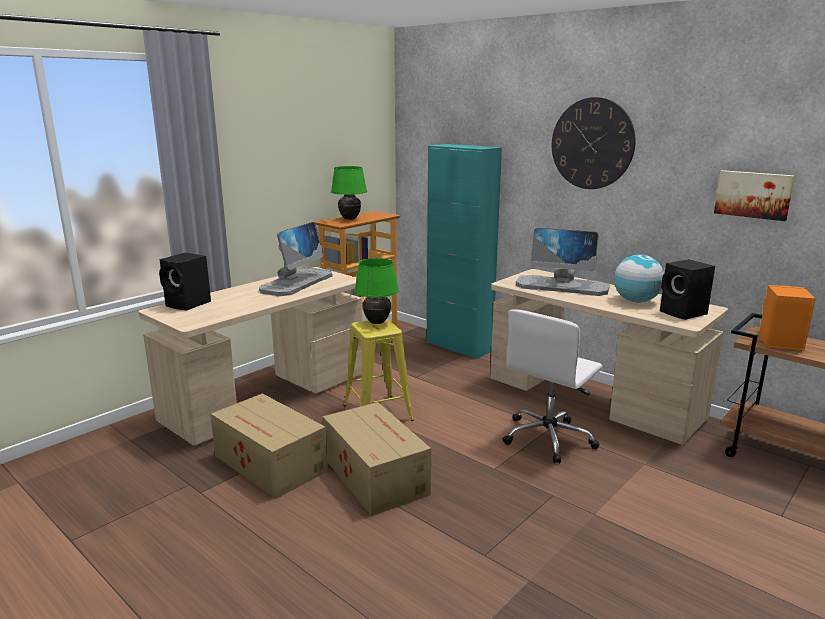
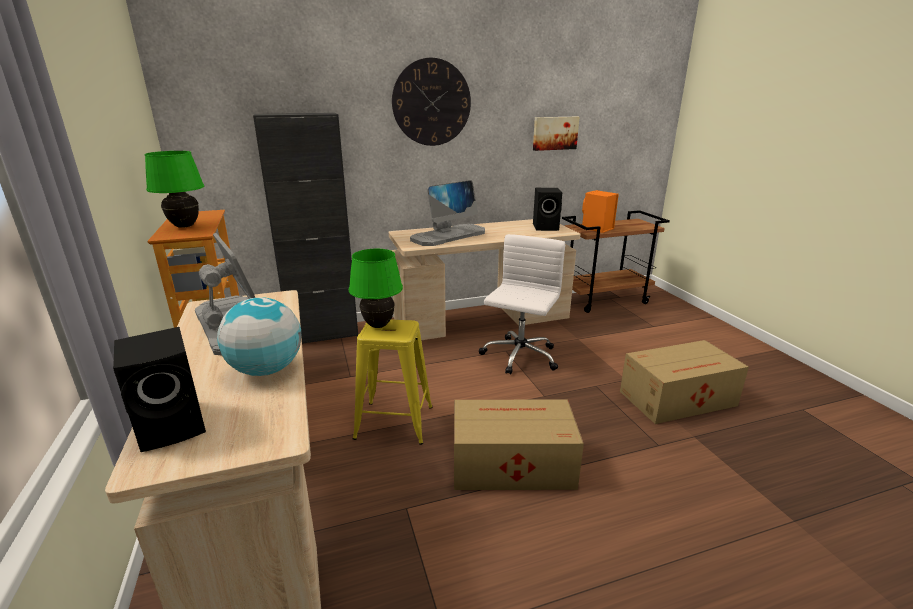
camera: 60 degrees left, 5 degrees up
(270, 464) = (429, 540): cardboard box -> cardboard box (679, 398)
(459, 347) = (323, 334): turquoise cabinet -> black cabinet
(549, 438) = (519, 357): white office chair -> white office chair turned 135 degrees counterclockwise
(636, 301) = (508, 229): globe -> globe (266, 370)

